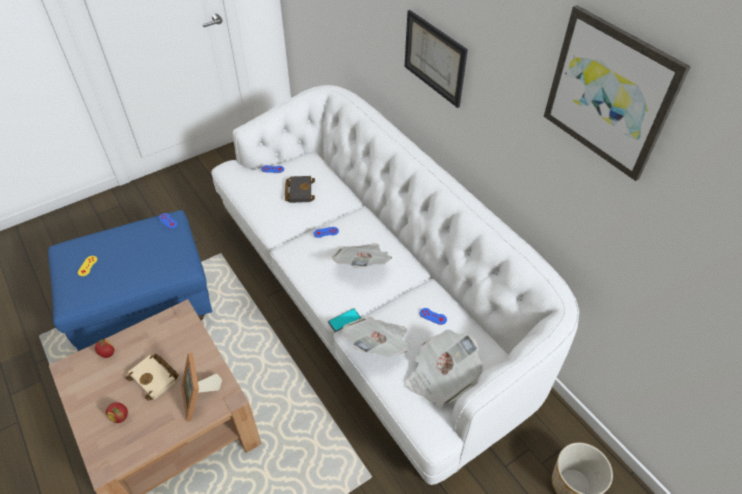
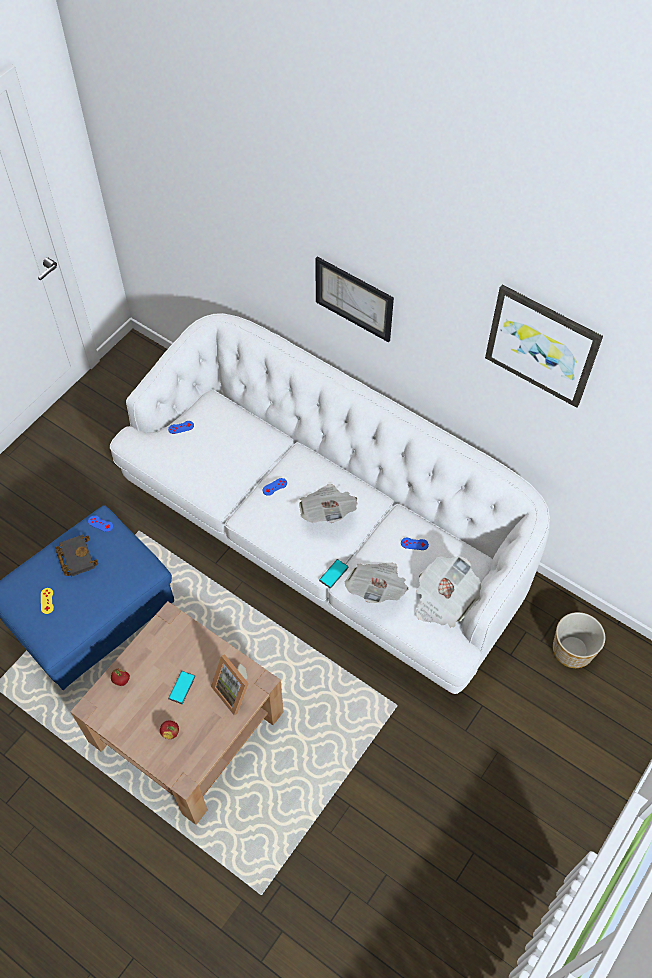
camera: 20 degrees left, 10 degrees up
(155, 378) = (182, 687): beige book -> phone
(299, 191) = (223, 446): black book -> black book (75, 557)

